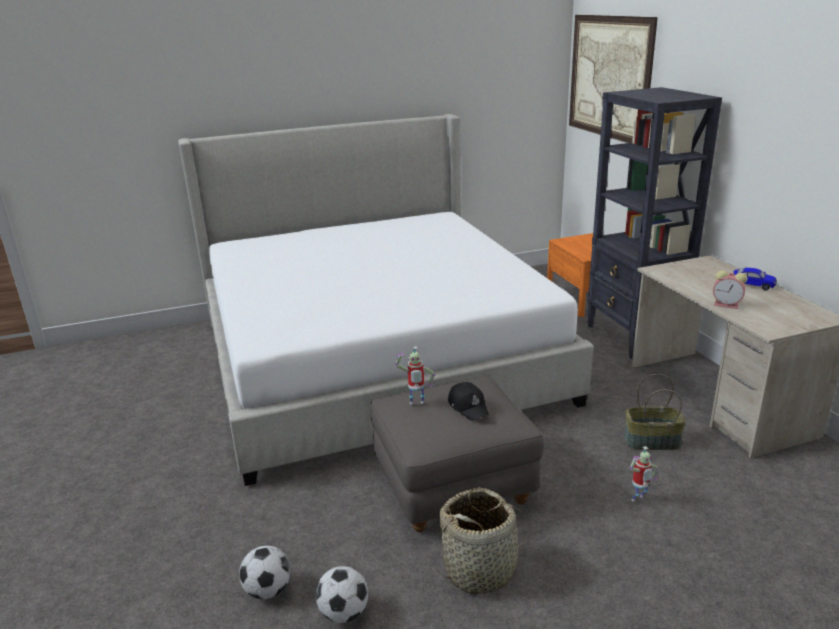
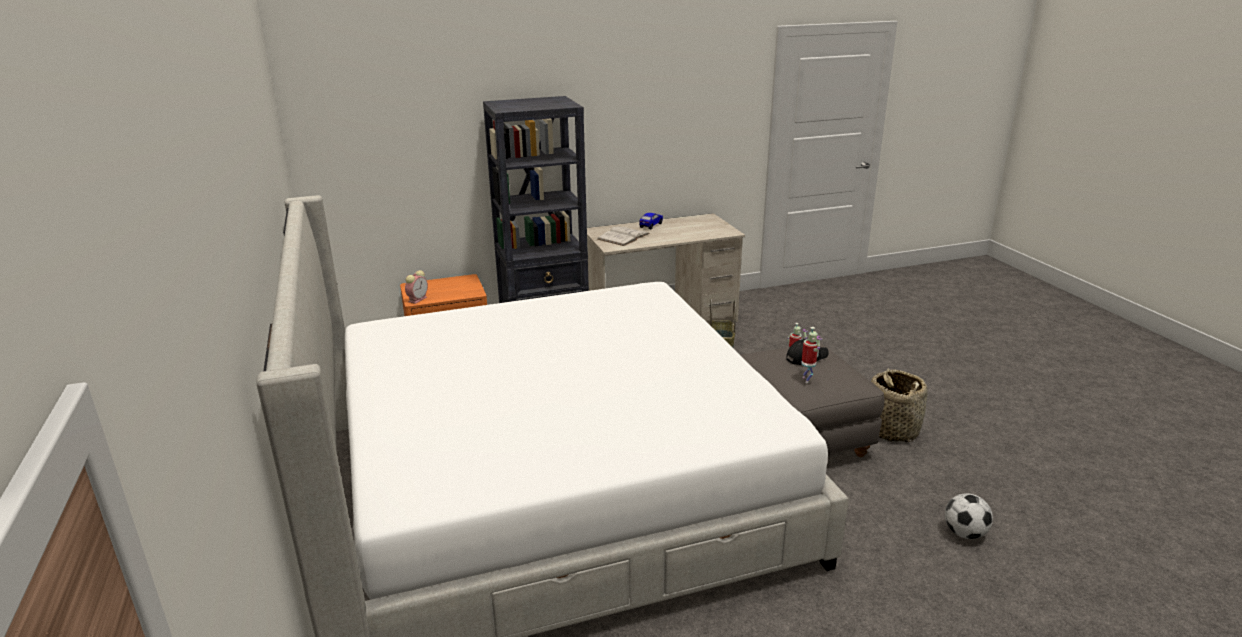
camera: 90 degrees left, 0 degrees up
(344, 613) = (964, 490): football -> none
(609, 77) = (377, 107): picture -> none
(696, 273) = (623, 236): none -> white book
(727, 305) = (687, 236): alarm clock -> alarm clock (418, 299)

